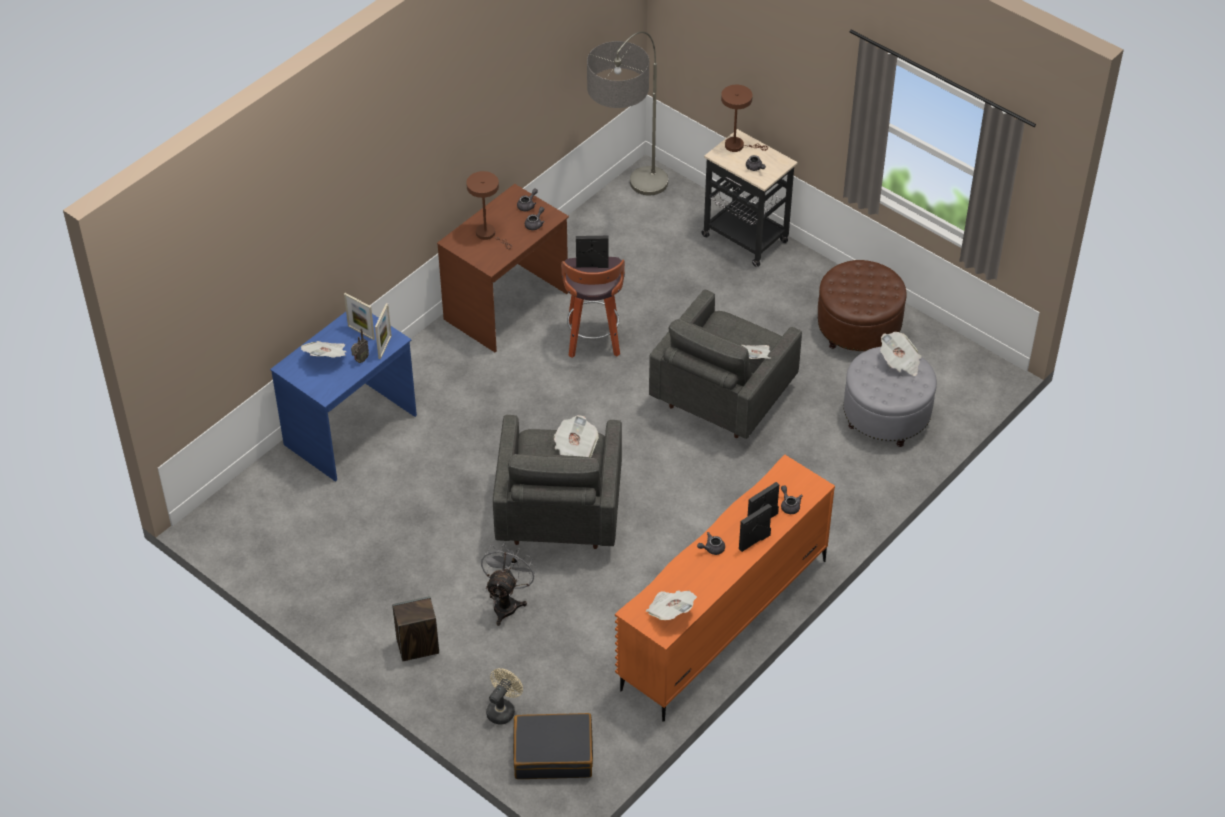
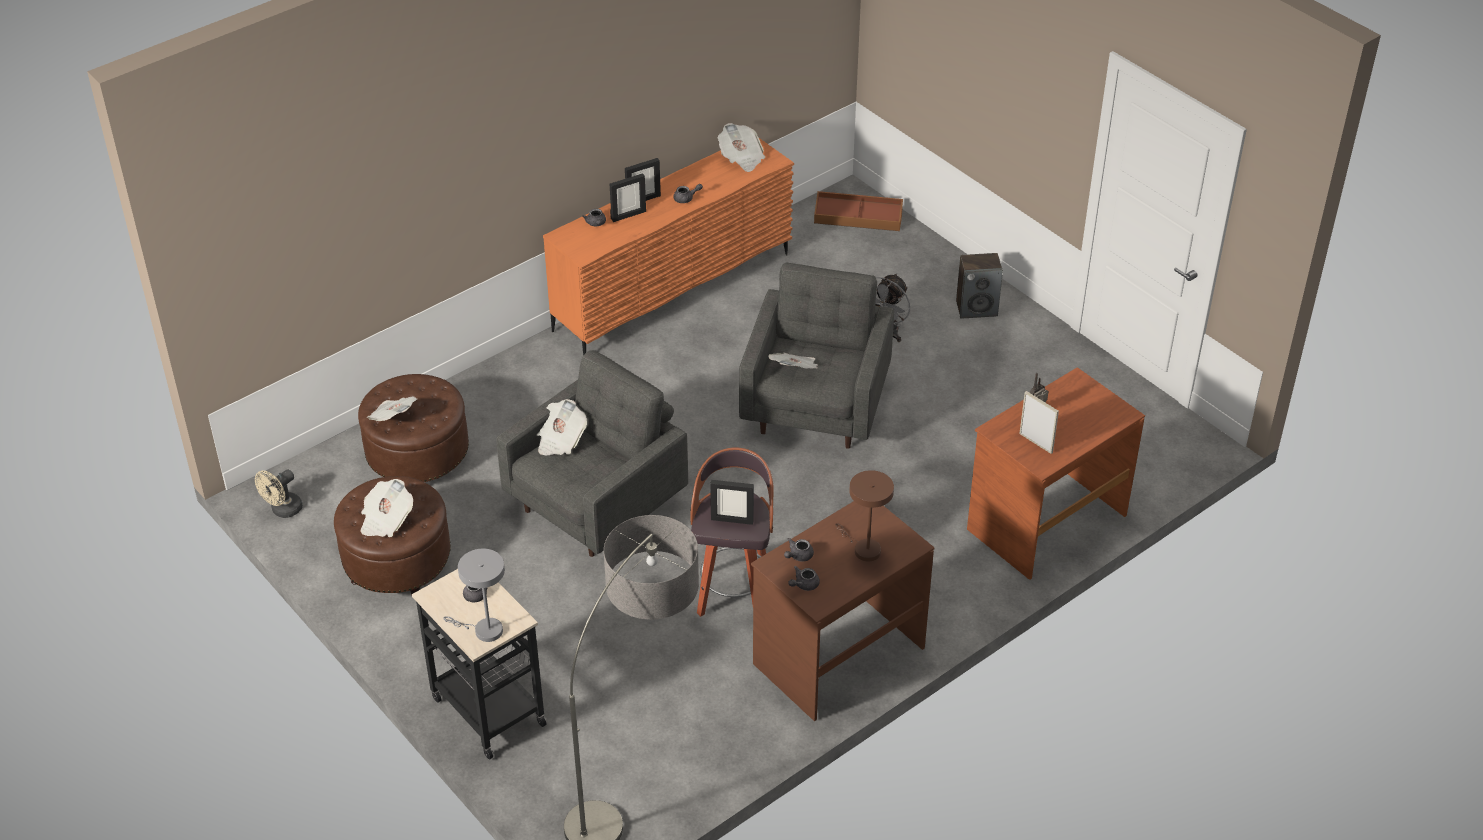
camera: 170 degrees left, 5 degrees down
(327, 357) = (1077, 419): newspaper -> newspaper (386, 520)
(351, 431) = (1045, 521): blue desk -> brown desk
(385, 347) = (1007, 422): picture frame -> none
(503, 709) = (899, 253): beige fan -> beige fan (283, 510)
(553, 753) = (858, 219): black suitcase -> brown storage box
(738, 146) = (484, 630): brown table lamp -> grey table lamp
(886, 417) = (418, 458): grey ottoman -> brown ottoman

